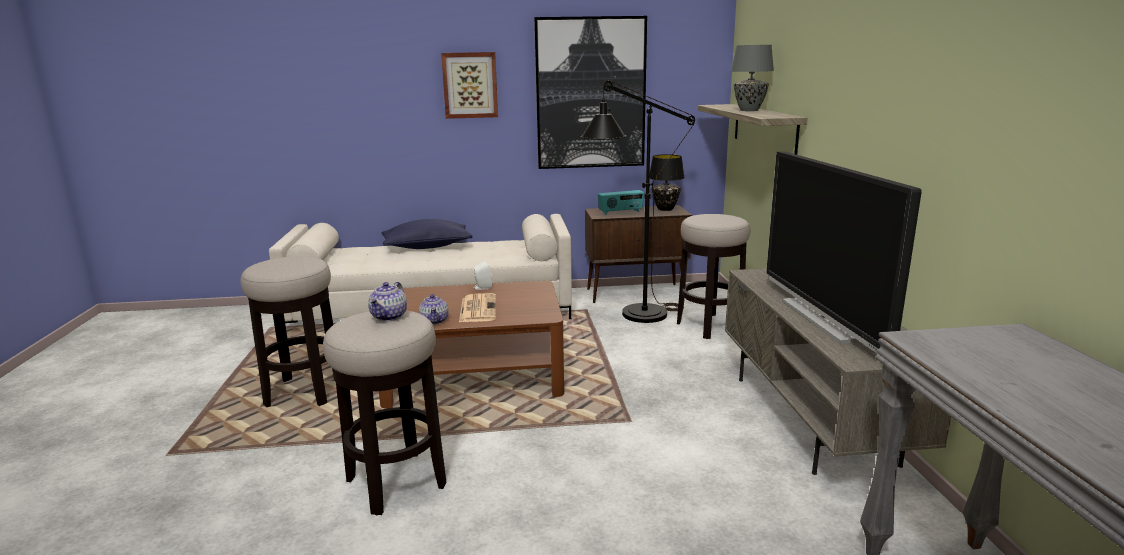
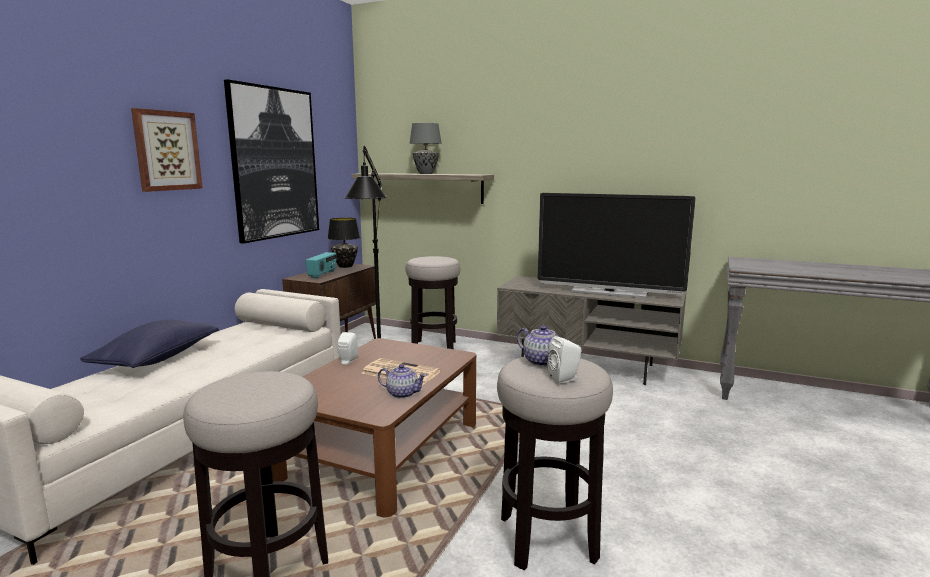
camera: 60 degrees left, 5 degrees down
(351, 330) = (565, 379): none -> white speaker

